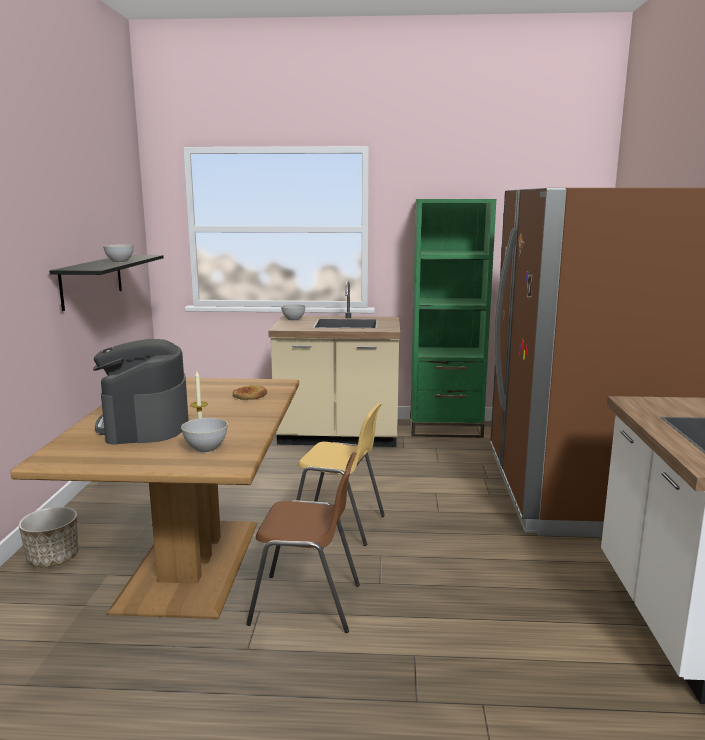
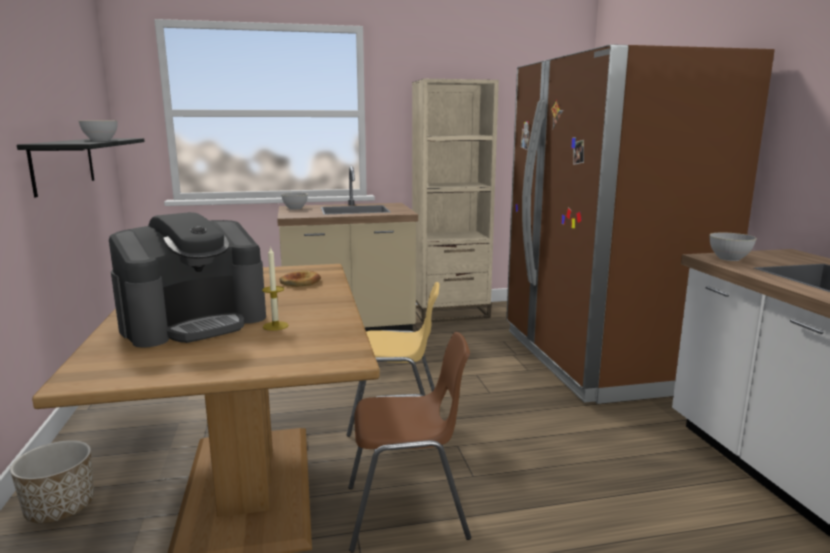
camera: 15 degrees left, 0 degrees up
(145, 425) = (195, 322): coffee machine -> coffee machine turned 105 degrees counterclockwise
(205, 448) = (296, 342): grey bowl -> grey bowl (729, 258)
(445, 428) = (450, 312): green bookcase -> beige bookcase

